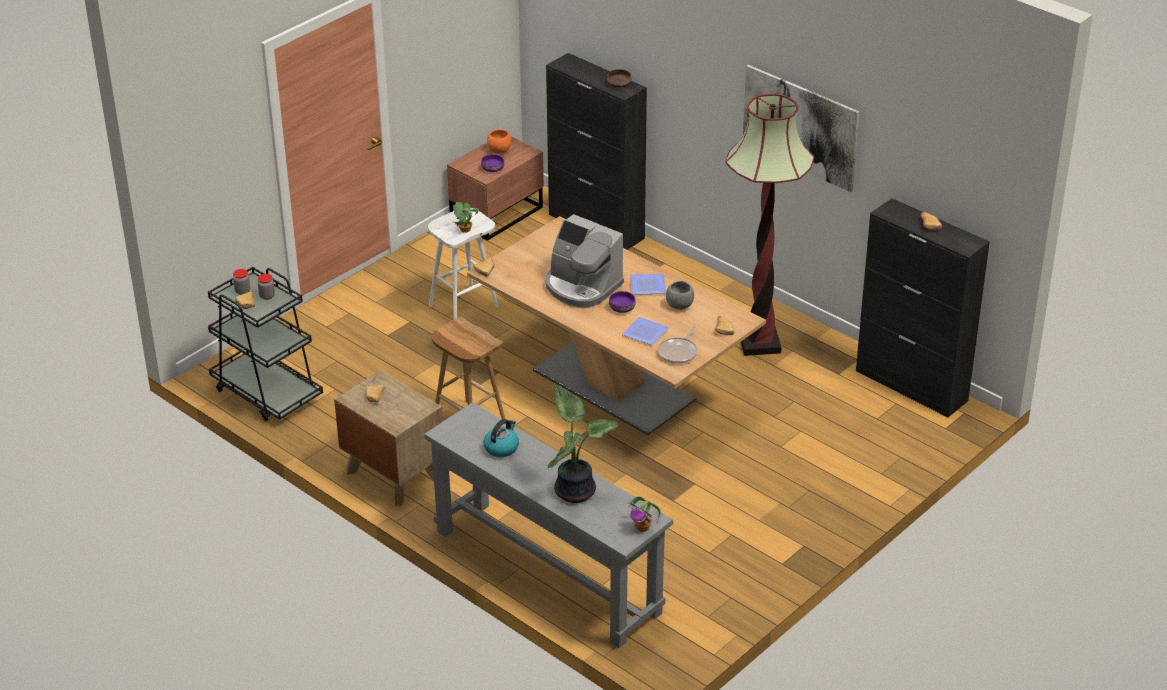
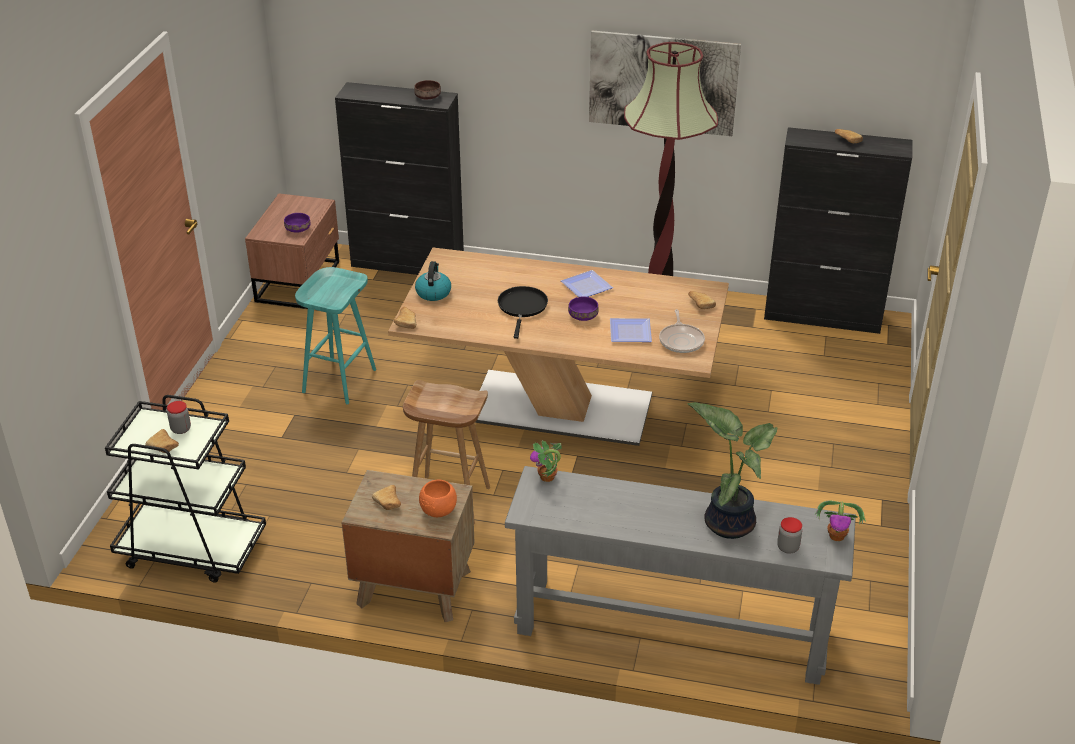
camera: 30 degrees left, 0 degrees up
(242, 291) = (145, 433): jar -> jar (788, 547)
(463, 305) = (339, 380): white stool -> turquoise stool
(465, 230) = (340, 290): potted plant -> potted plant (547, 477)
(499, 150) = (289, 210): orange bowl -> orange bowl (439, 511)
(501, 447) = (605, 505): kettle -> kettle (433, 292)
(582, 286) = (522, 307): coffee machine -> black frying pan
(679, 305) = (635, 295): grey bowl -> none

